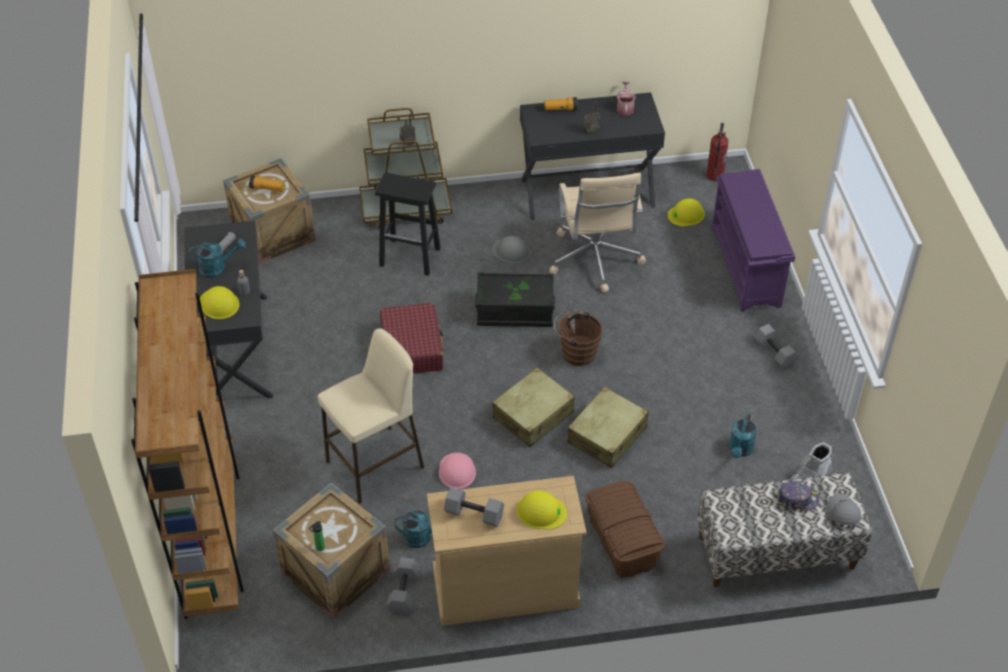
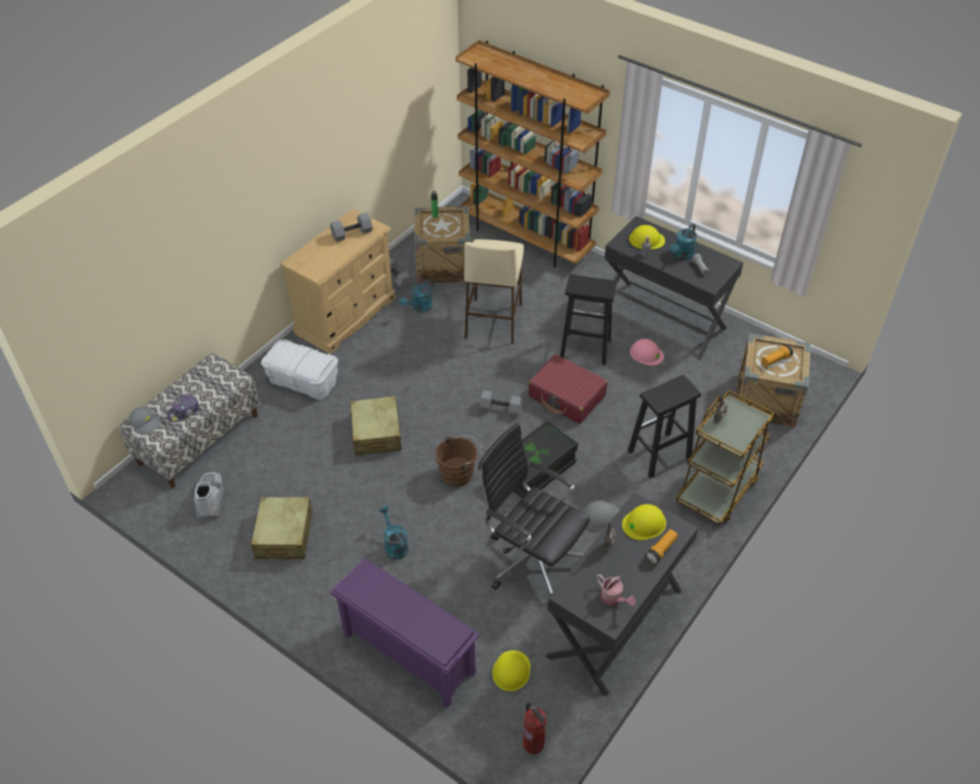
camera: 135 degrees right, 0 degrees up
(338, 375) = (584, 348): none -> black stool
(457, 471) = (443, 349): pink hard hat -> pink hard hat (646, 353)
(533, 415) = (437, 411): beige suitcase -> beige suitcase (284, 535)
(541, 511) = (316, 256): yellow hard hat -> yellow hard hat (644, 523)
(595, 260) = (532, 559): beige office chair -> black office chair
(621, 541) = (303, 380): brown storage box -> white storage box
(740, 450) = (276, 487): turquoise watering can -> turquoise watering can (394, 545)
(775, 353) = (313, 585): grey dumbbell -> grey dumbbell (500, 409)

